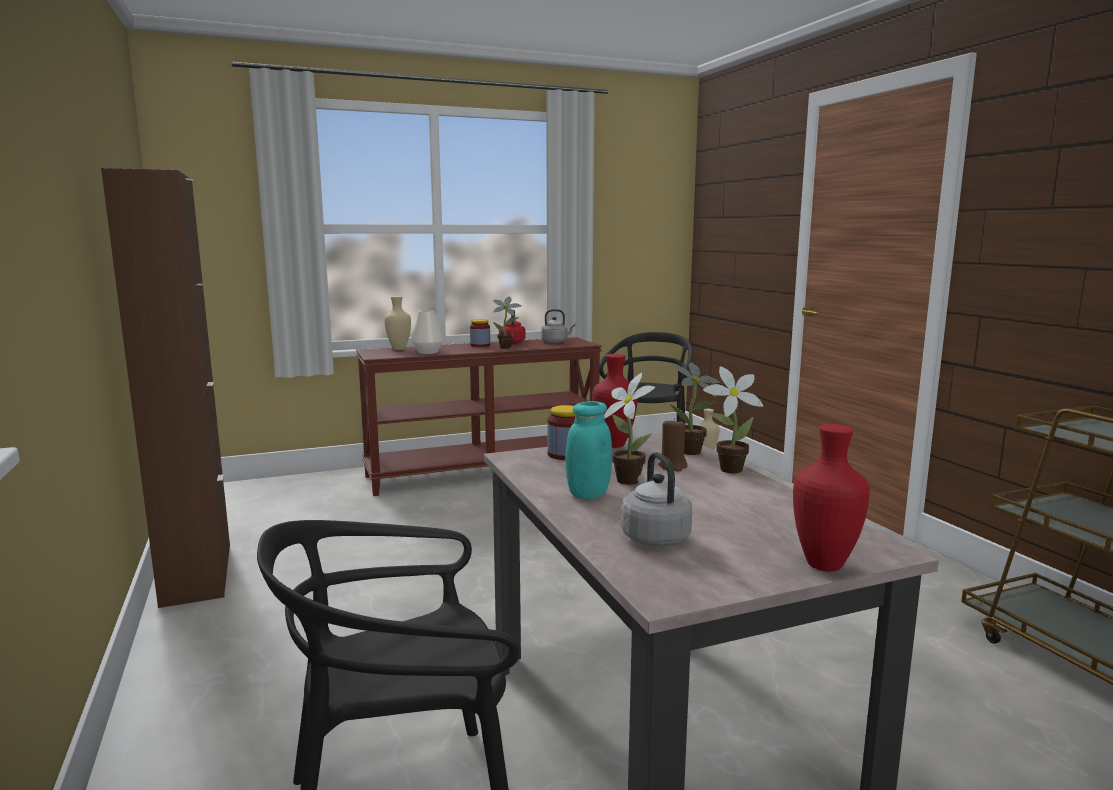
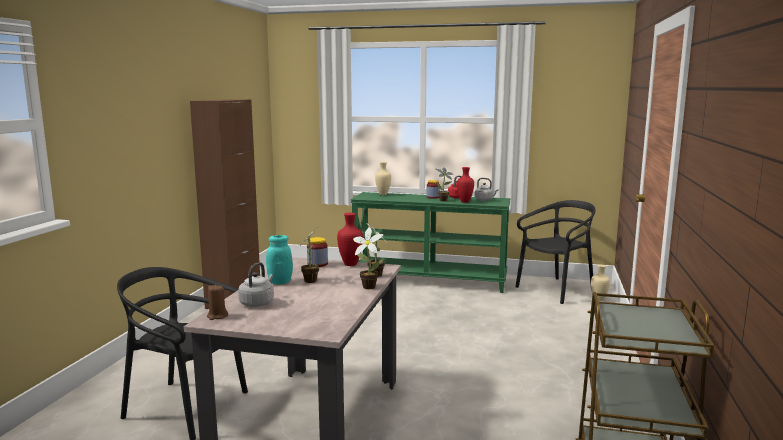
camera: 35 degrees right, 0 degrees up
(427, 352) = (392, 198): white vase -> none
(483, 471) = (430, 280): brown console table -> green console table
(673, 466) = (347, 279): brown candle -> brown candle (217, 316)
(822, 564) = (288, 329): red vase -> red vase (465, 201)

